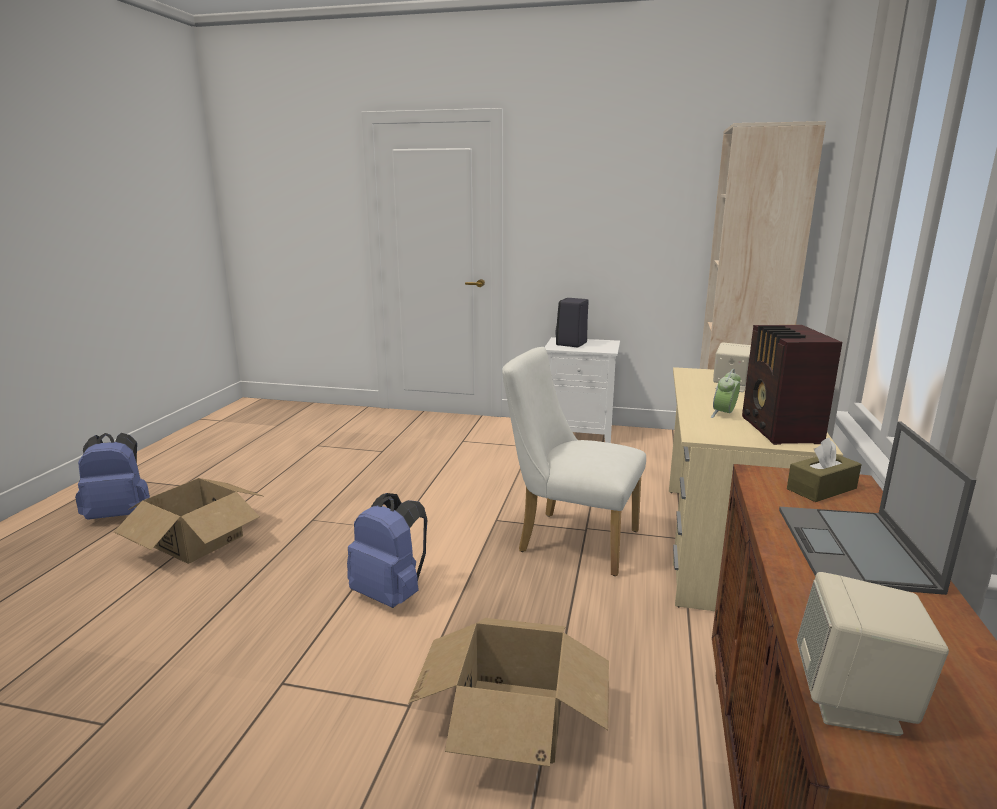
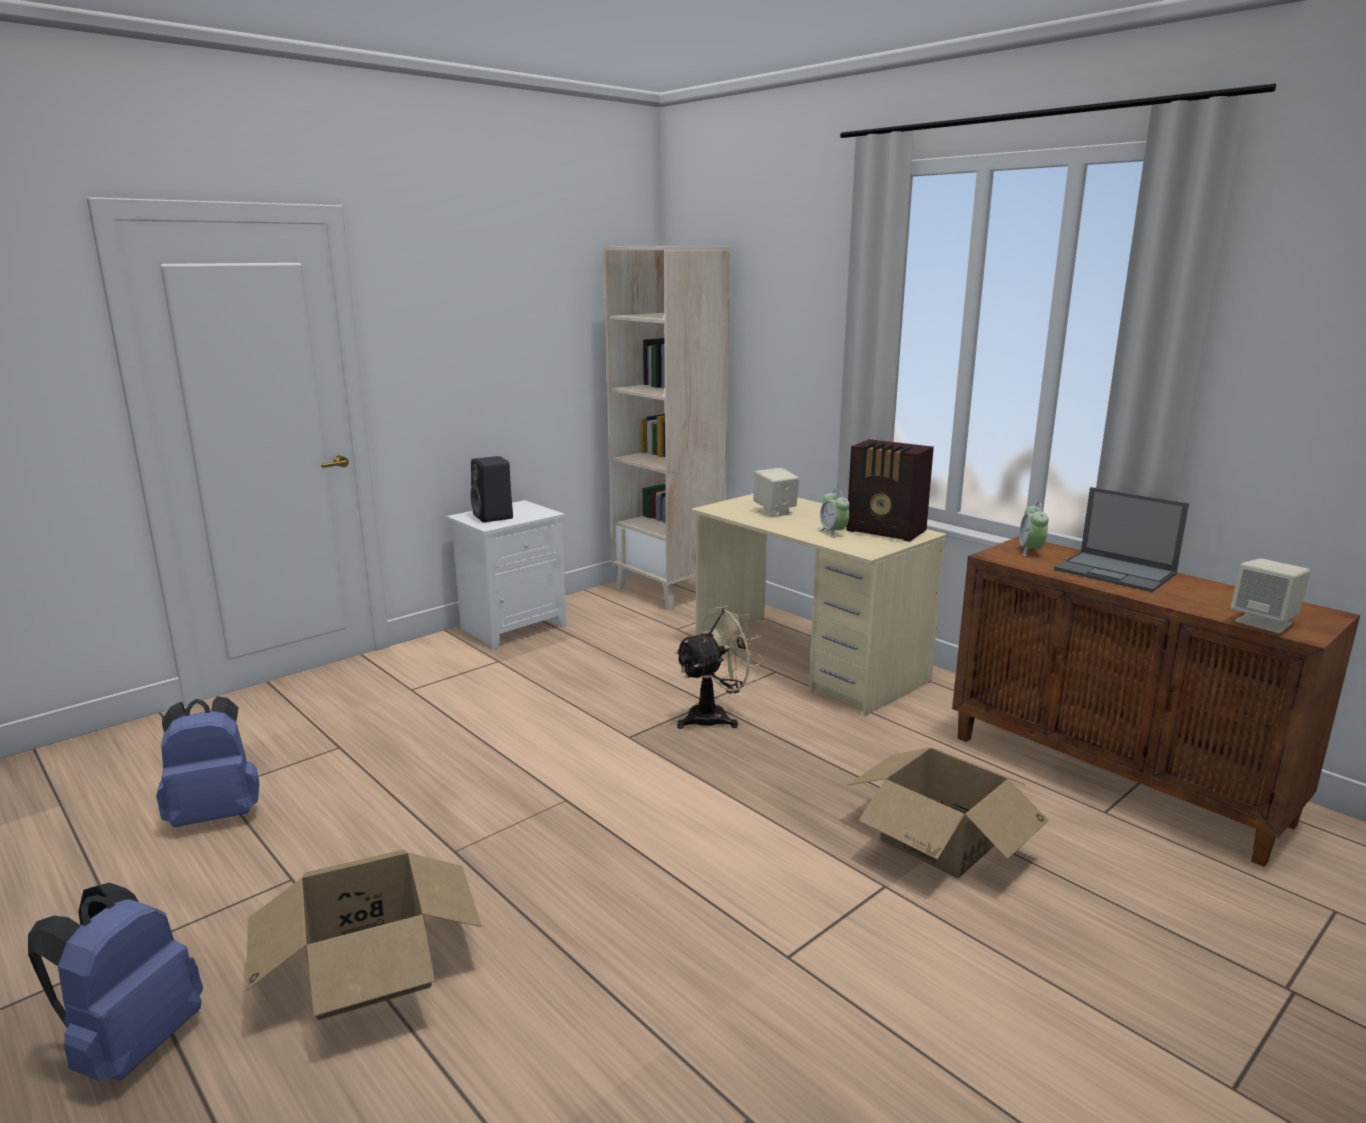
camera: 55 degrees left, 0 degrees up
(391, 594) = (697, 843): blue backpack -> blue backpack (216, 814)
(569, 540) = (716, 716): white chair -> beige fan
(821, 489) = (1030, 551): brown tissue box -> alarm clock

